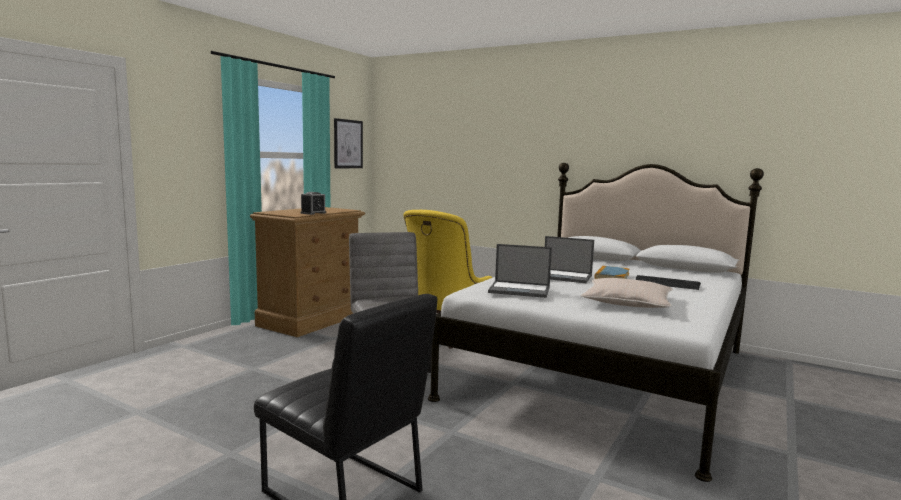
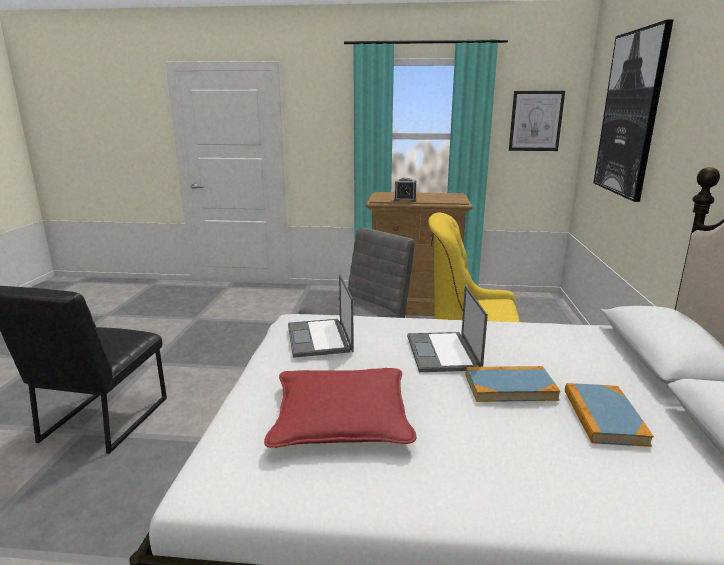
camera: 65 degrees right, 10 degrees up
(450, 138) = (630, 114): none -> picture
(627, 302) = (341, 417): beige pillow -> red pillow
(645, 273) = (603, 417): none -> book
(666, 284) = (531, 446): keyboard -> none

